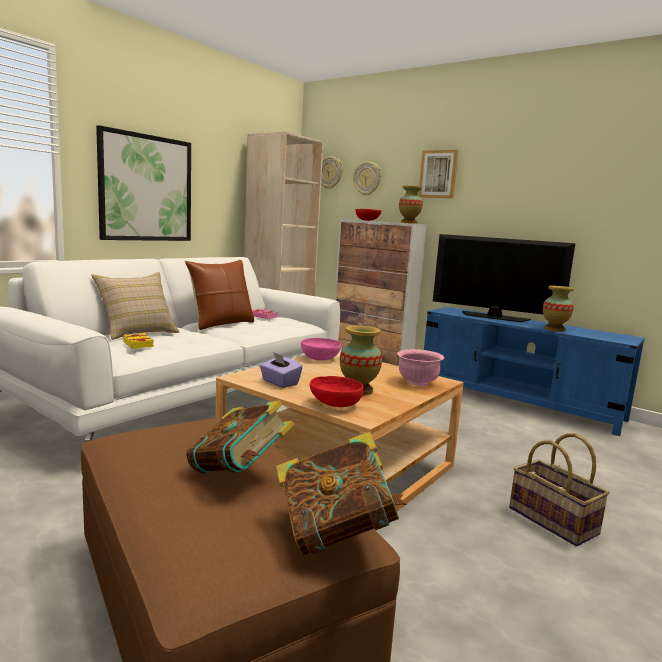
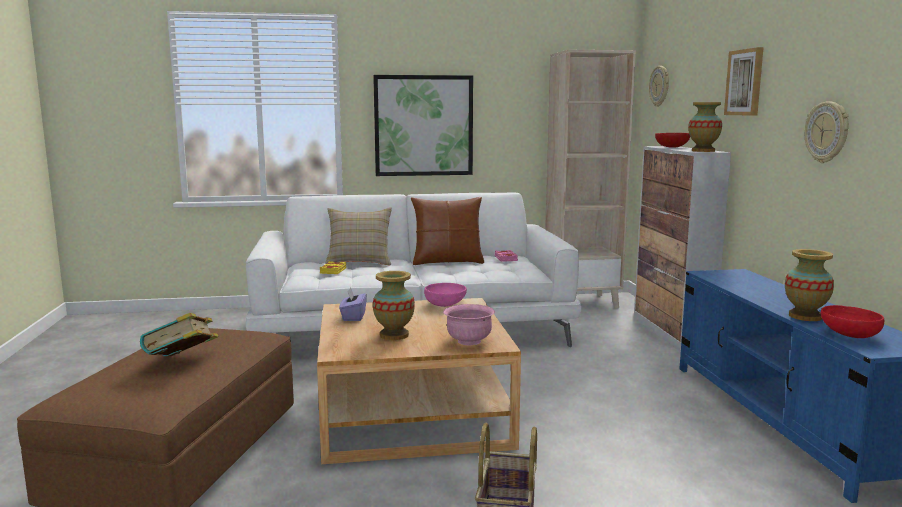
camera: 45 degrees right, 0 degrees up
(334, 405) = (343, 340): red bowl -> red bowl (848, 335)
(335, 533) = (144, 404): book -> none
(367, 178) = (687, 92): wall clock -> wall clock (827, 132)
(494, 317) = (765, 289): television -> none

